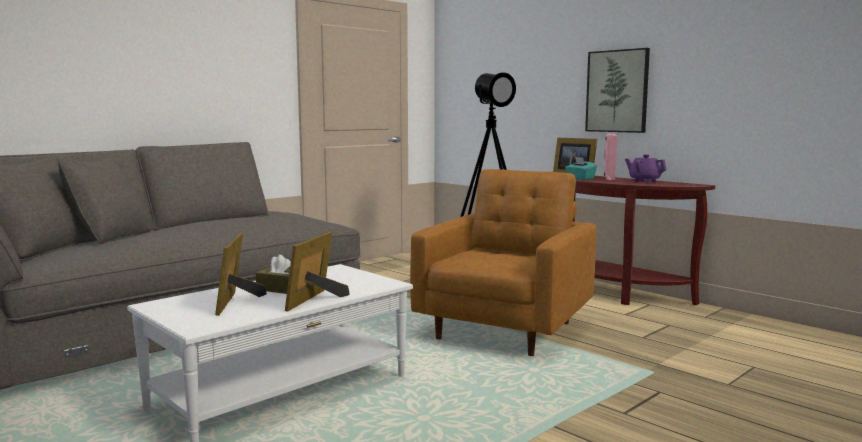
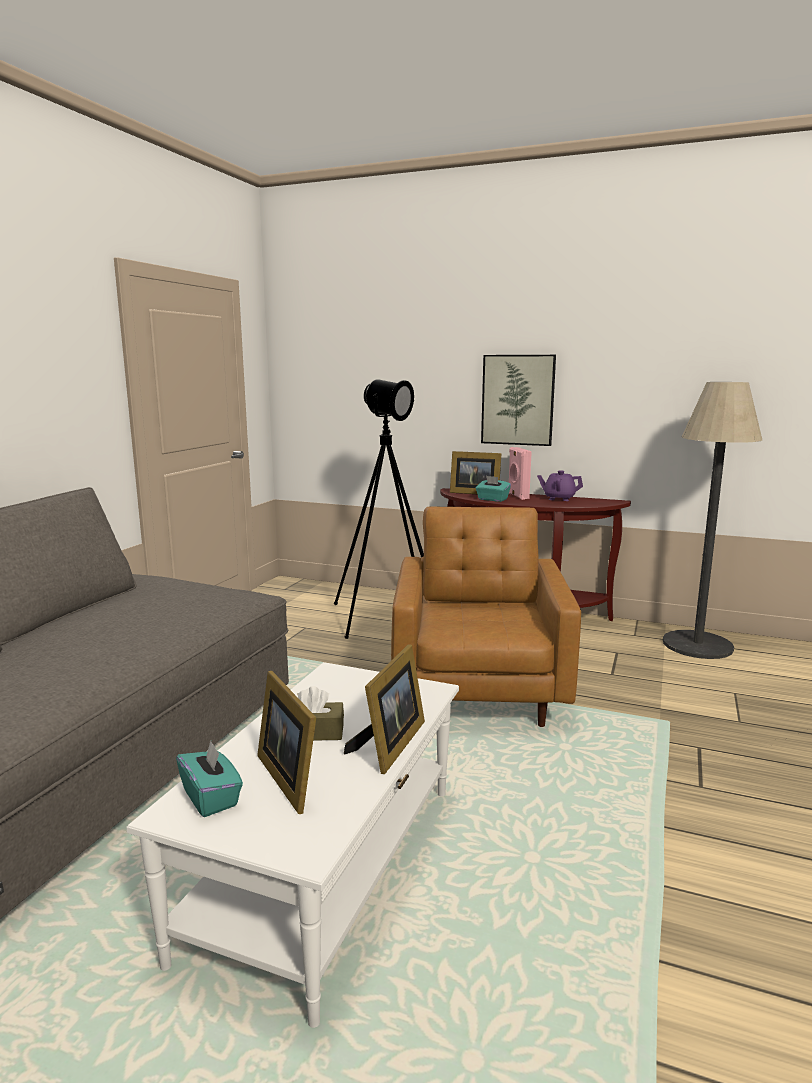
camera: 25 degrees left, 5 degrees up
(182, 303) = (211, 797): none -> turquoise tissue box
(316, 300) = (390, 745): picture frame -> picture frame turned 150 degrees counterclockwise
(764, 331) = (697, 645): none -> floor lamp

